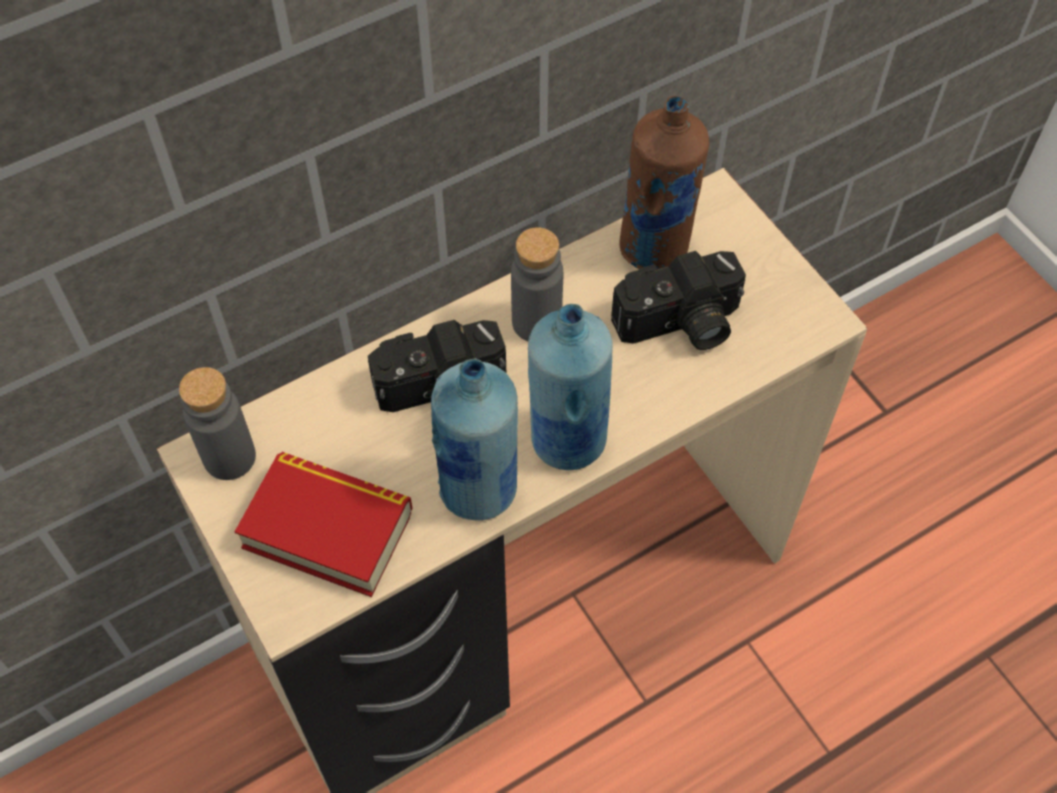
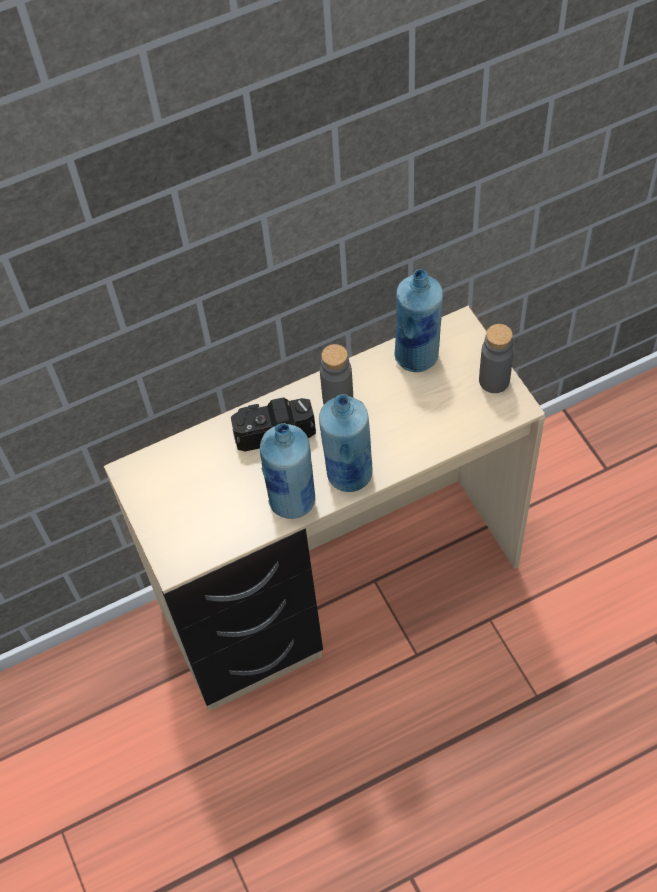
camera: 10 degrees right, 0 degrees up
(229, 457) = (146, 473): grey bottle -> grey bottle (494, 380)
(327, 530) = (201, 519): book -> none
(655, 248) = (417, 356): brown bottle -> blue bottle
(680, 325) = (427, 406): camera -> none

